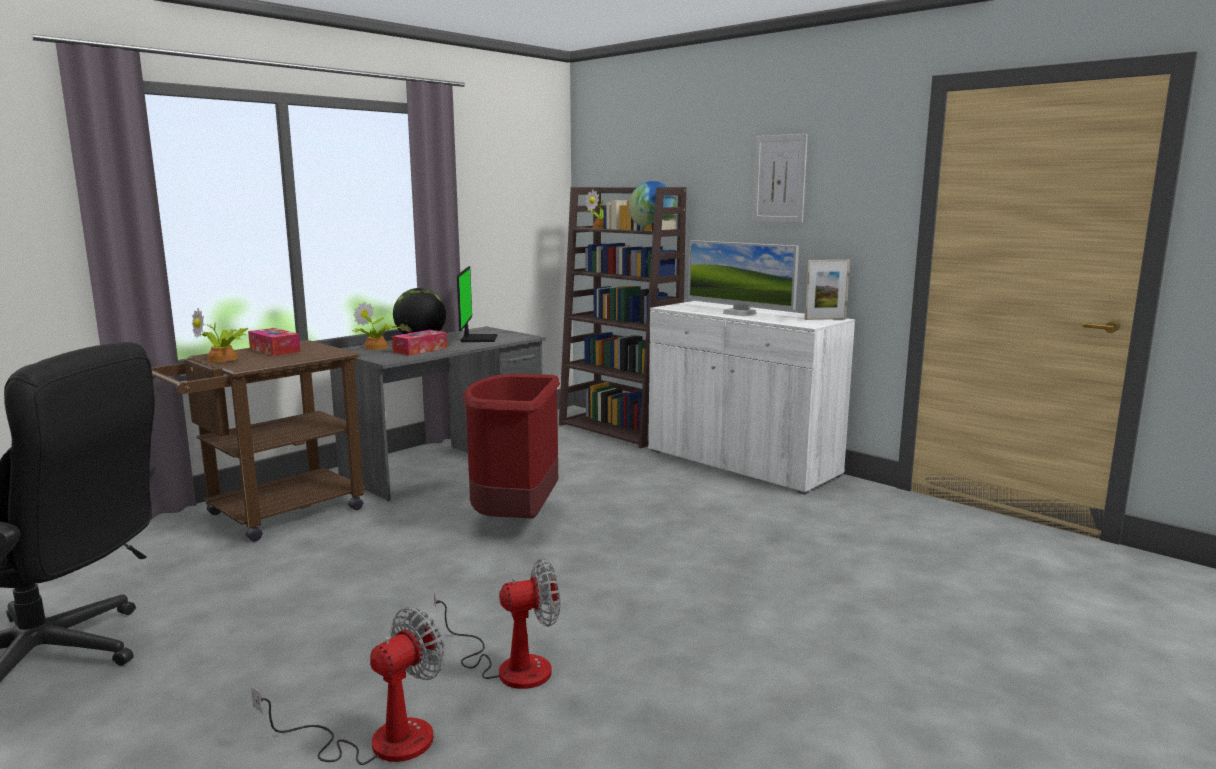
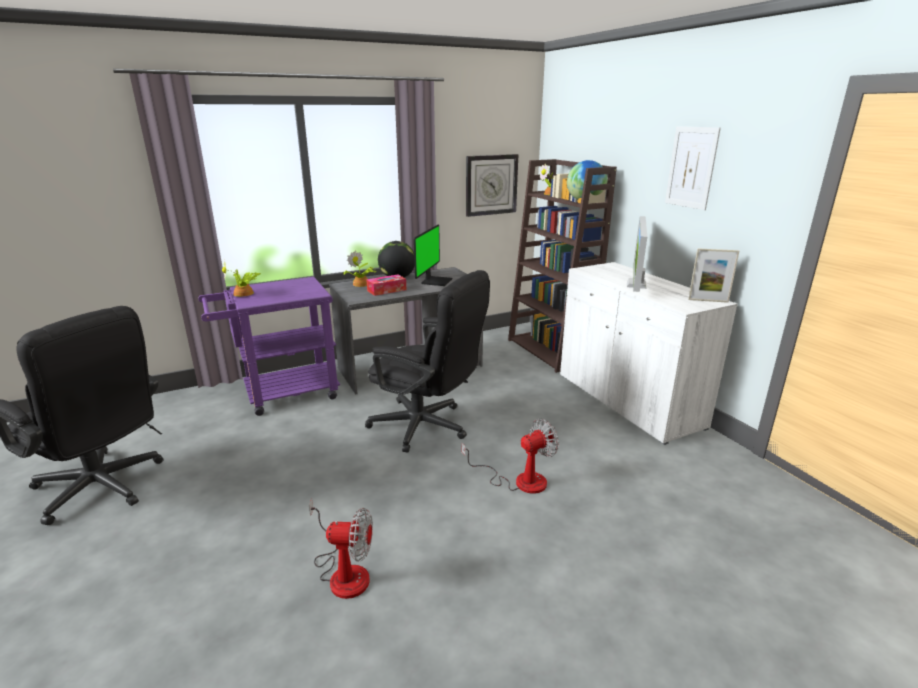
camera: 20 degrees right, 10 degrees up
(273, 515) = (282, 394): brown cart -> purple cart
(275, 350) = (283, 286): tissue box -> none
(379, 741) = (225, 618): fan -> fan (519, 480)
(515, 519) = (427, 427): red trash can -> black office chair
(519, 221) = (491, 185): none -> wall clock
(739, 313) = (636, 284): monitor -> monitor turned 45 degrees clockwise

